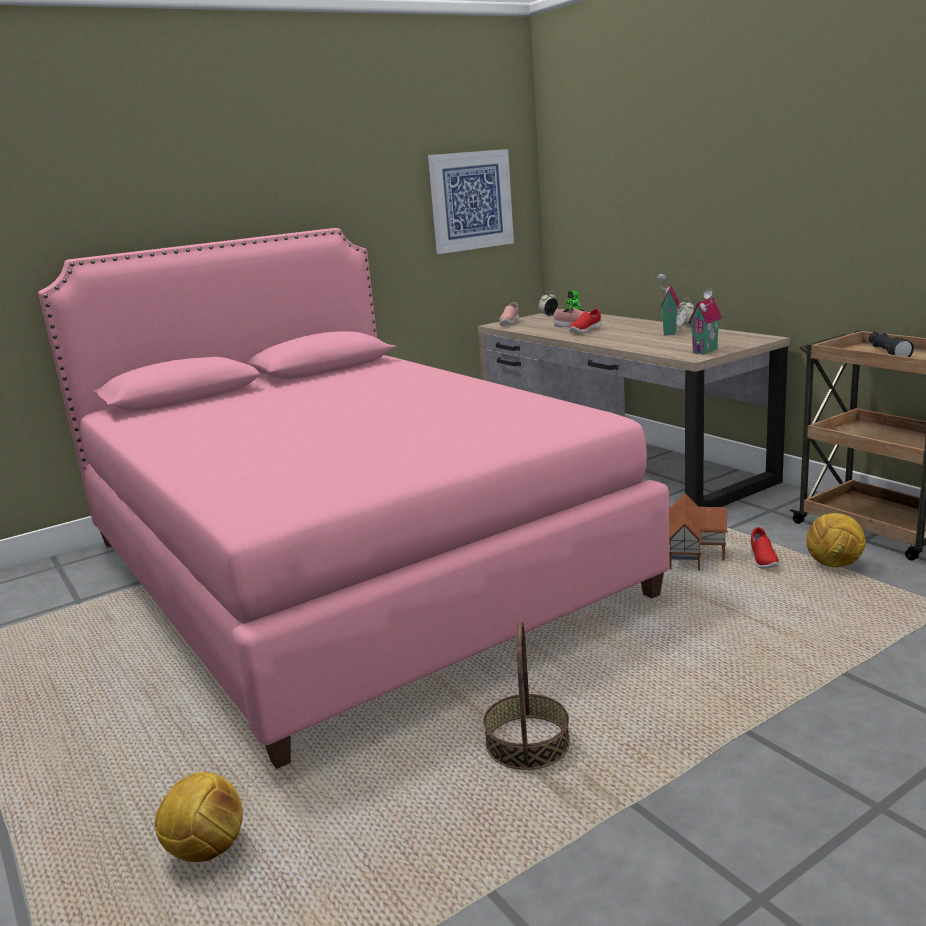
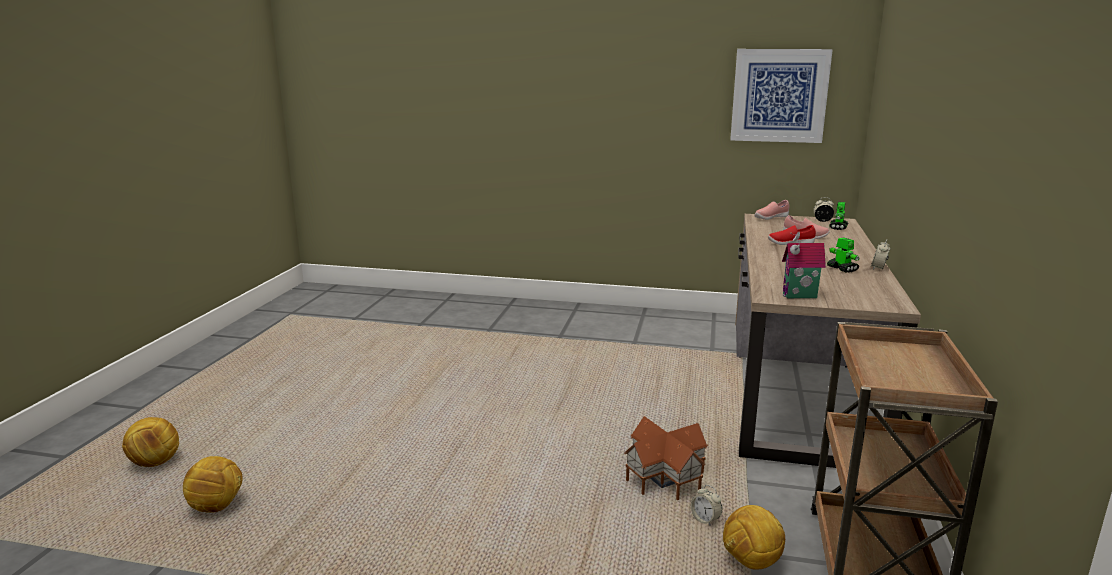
camera: 45 degrees right, 0 degrees up
(346, 567) = (477, 364): pink bed -> none
(405, 815) = (217, 506): none -> football
(527, 743) = (320, 517): basket -> none
(668, 332) = (842, 269): toy house -> toy robot
(762, 560) = (705, 520): red shoe -> alarm clock
(887, 352) = (913, 365): black flashlight -> none

